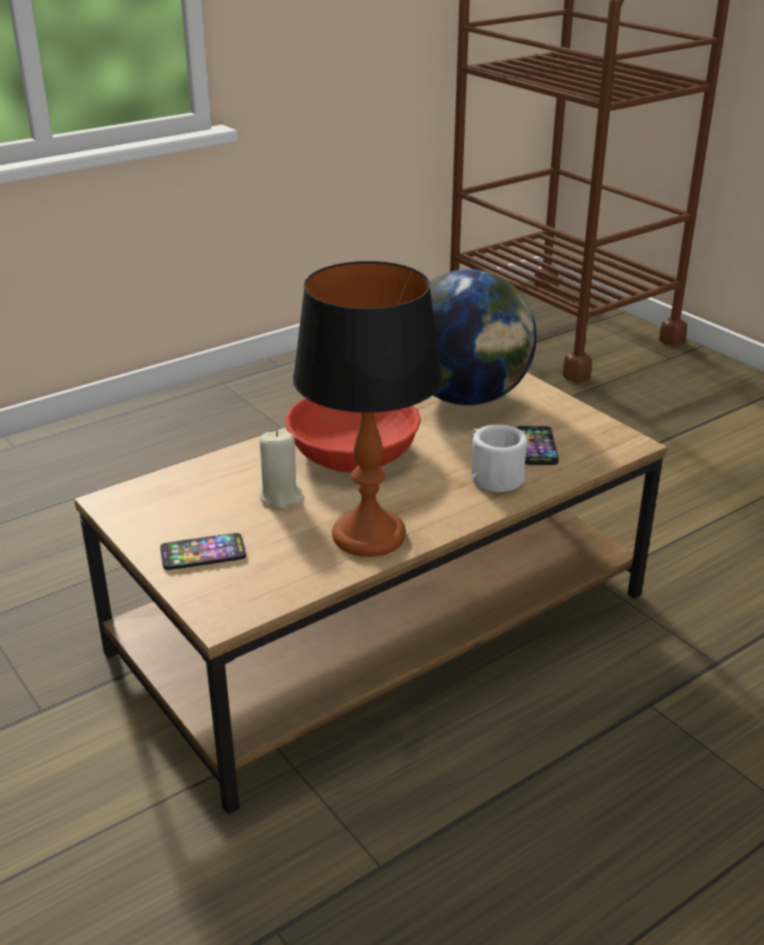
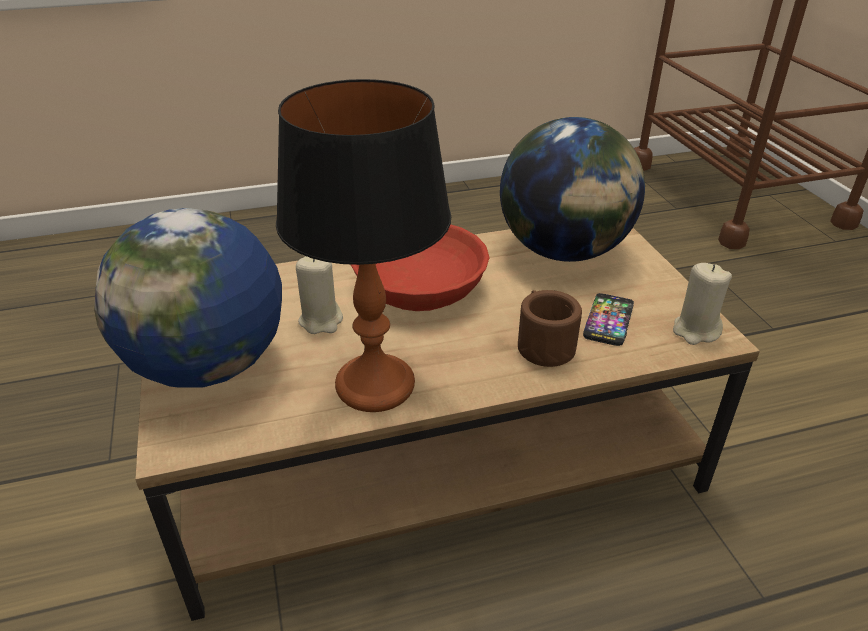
camera: 20 degrees right, 5 degrees up
(203, 553) = (209, 366): phone -> globe
(492, 476) = (543, 344): white mug -> brown mug
(611, 441) = (695, 331): none -> beige candle

